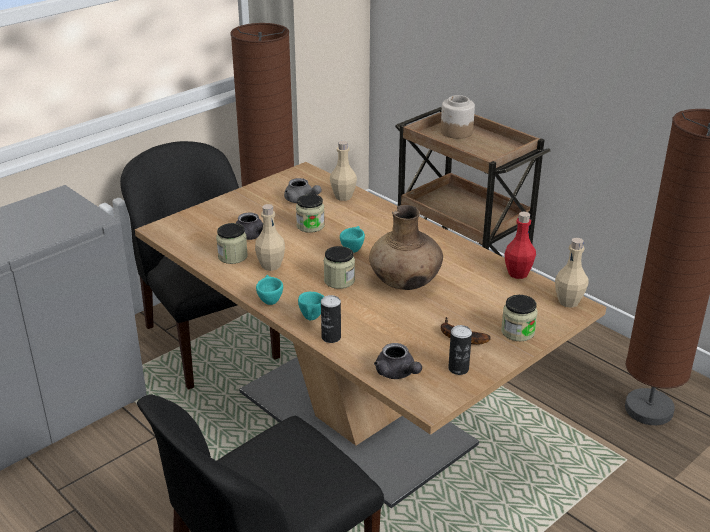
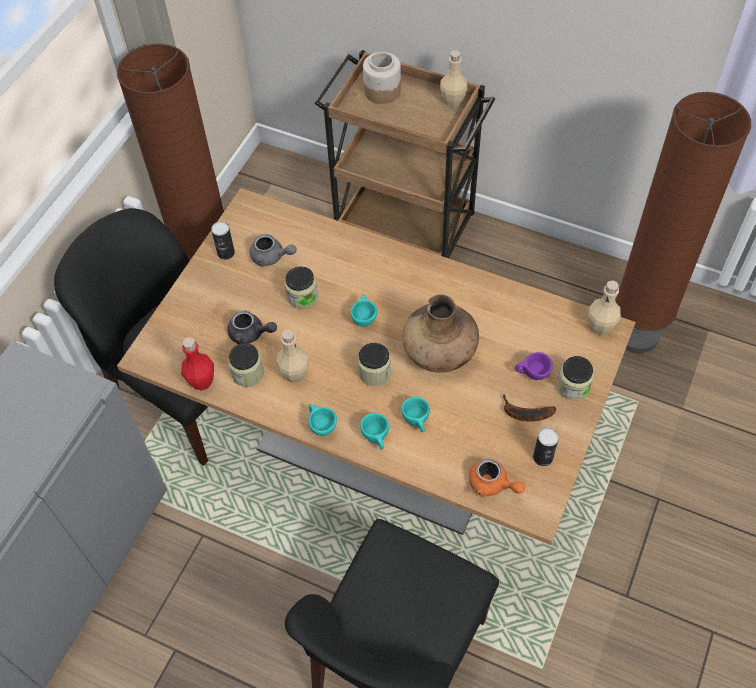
camera: 20 degrees left, 25 degrees up
(331, 337) = (408, 458): can -> can (226, 253)
(343, 197) = (312, 237): beige bottle -> beige bottle (452, 101)
(355, 318) = (417, 422): none -> turquoise cup
(397, 373) = (492, 484): grey teapot -> orange teapot
(482, 315) = (531, 375): none -> purple cup
(518, 273) = (538, 301): red bottle -> red bottle (202, 381)

